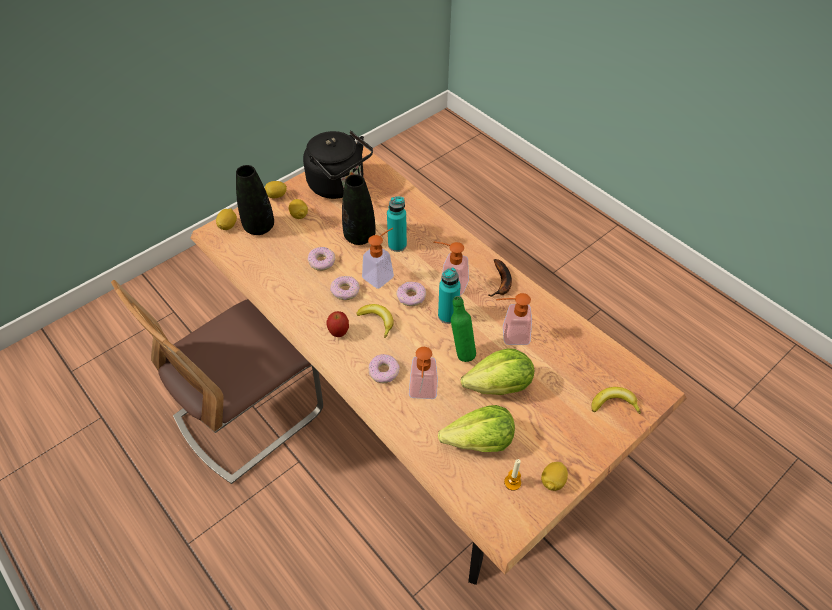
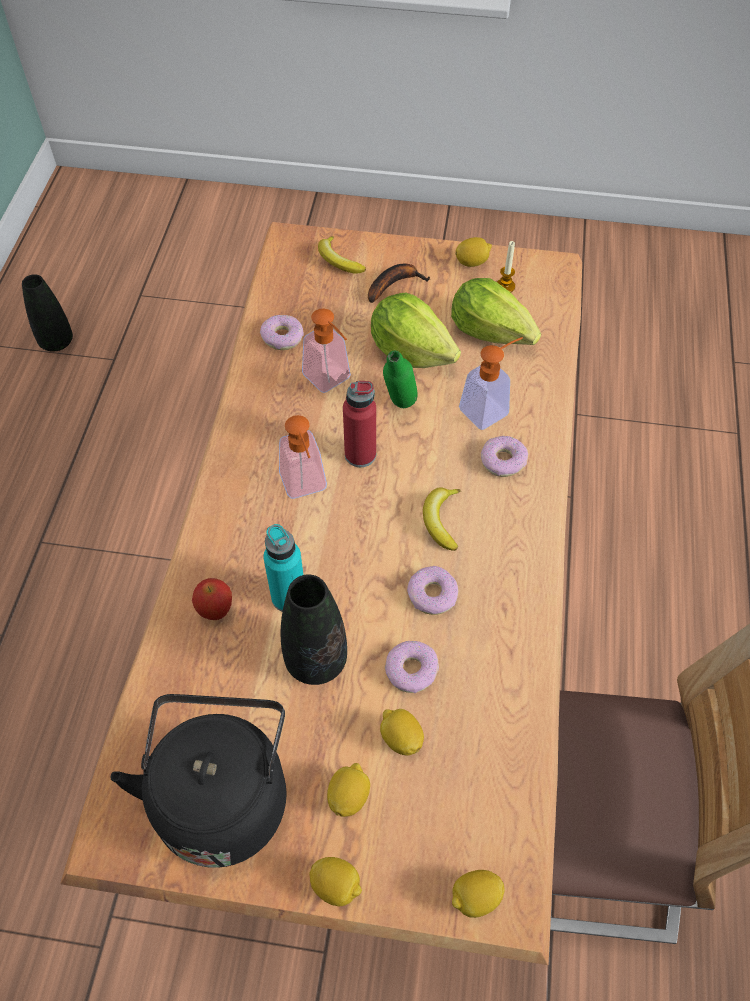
camera: 130 degrees left, 5 degrees up
(259, 227) = (431, 836): black vase -> black vase (56, 342)
(300, 241) = (401, 738): none -> lemon
(339, 333) = (501, 547): apple -> apple (216, 611)
(381, 274) = (362, 574): soap dispenser -> none
(411, 297) = (368, 512): donut -> donut (282, 337)
(448, 315) = (360, 455): turquoise bottle -> red bottle
(502, 282) = (252, 435): banana -> banana (394, 284)

